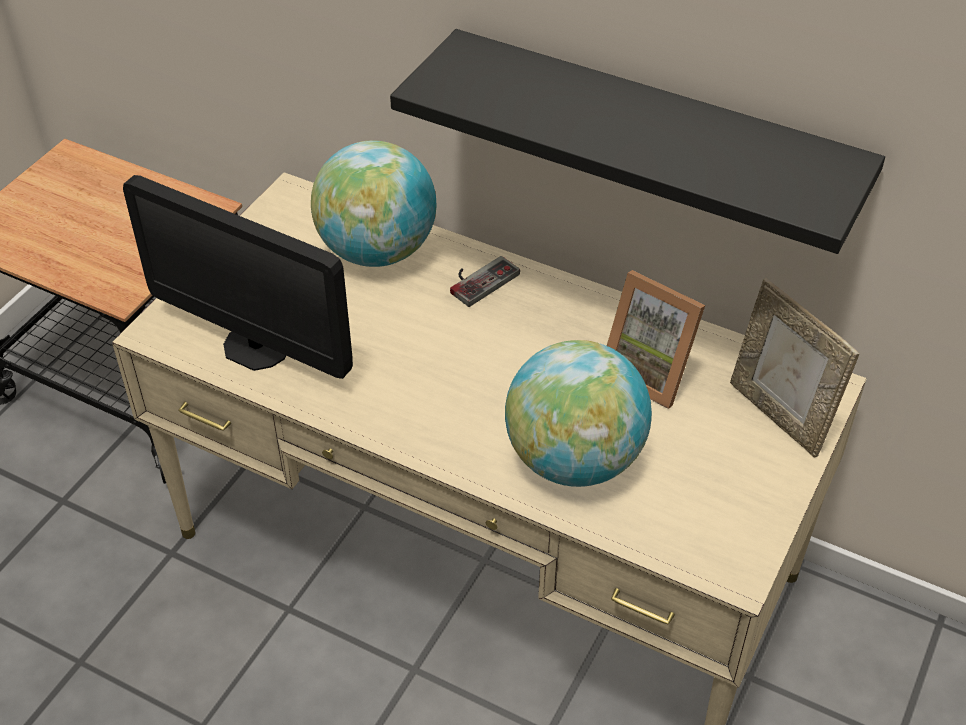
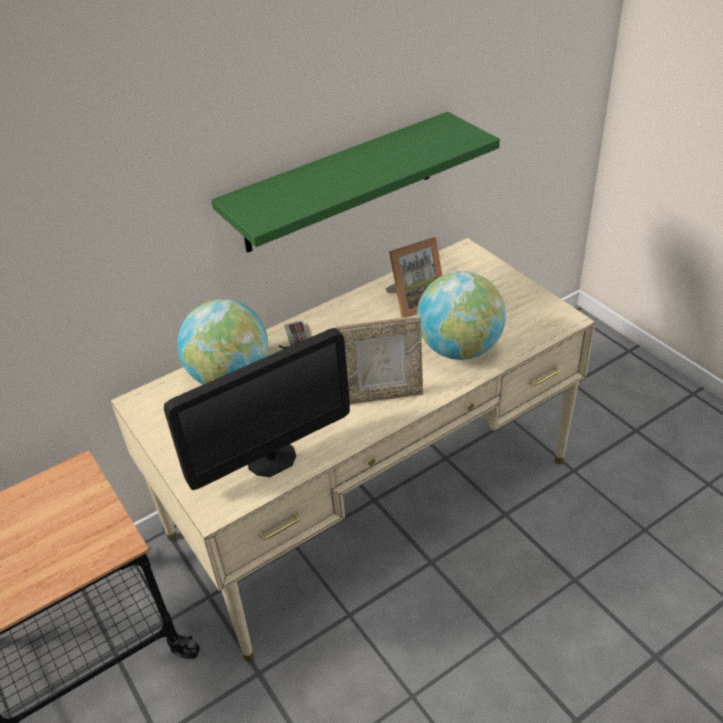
camera: 60 degrees left, 5 degrees down
(653, 134) = (339, 183): black shelf -> green shelf
(779, 415) = (474, 271): picture frame -> picture frame (382, 395)

